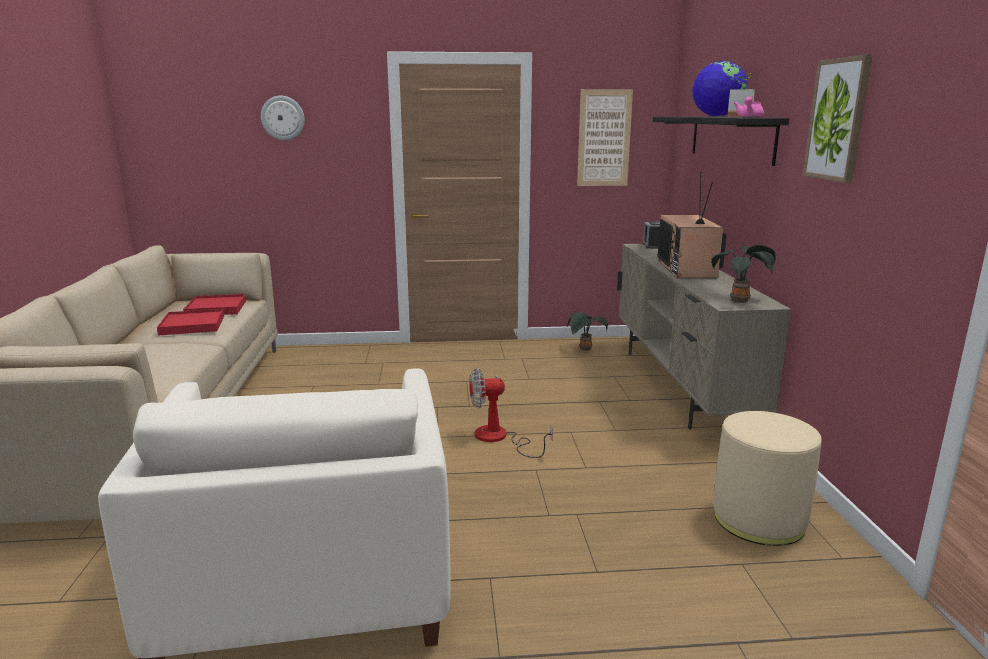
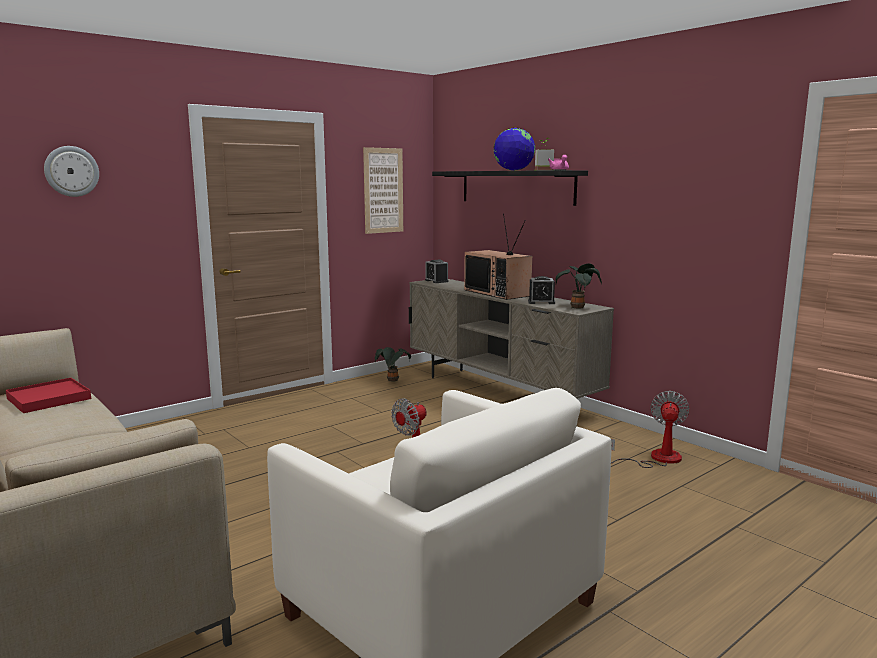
camera: 35 degrees left, 5 degrees down
(192, 325) = (57, 419): red tray -> none
(711, 287) = (541, 302): none -> alarm clock
(758, 519) = (656, 459): beige ottoman -> fan
(838, 119) = (642, 170): picture -> none

